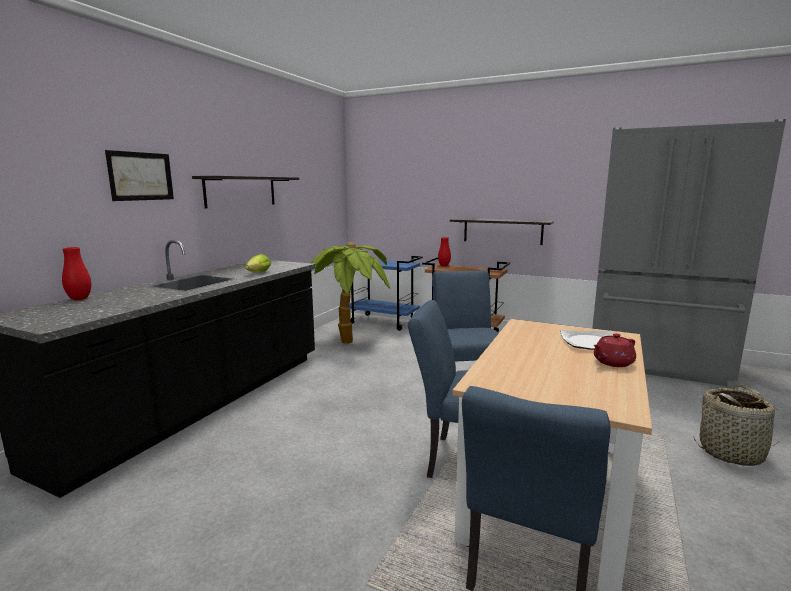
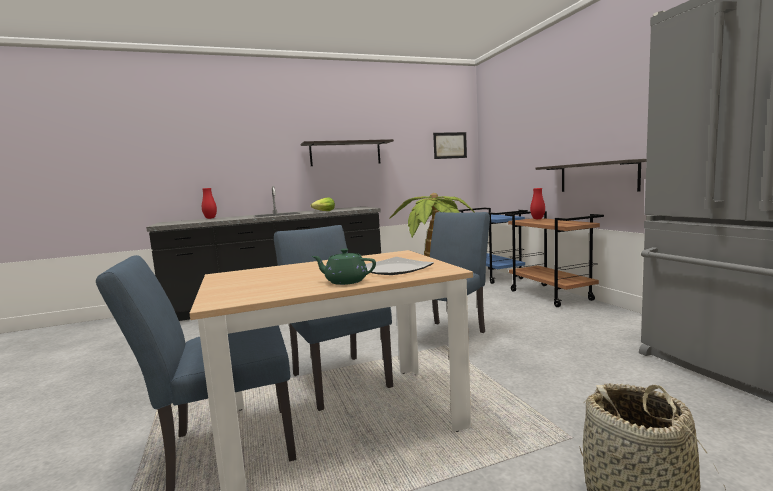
camera: 45 degrees right, 5 degrees down
(141, 176) = (260, 145): picture -> picture (450, 145)
(612, 362) = (345, 281): red teapot -> green teapot

